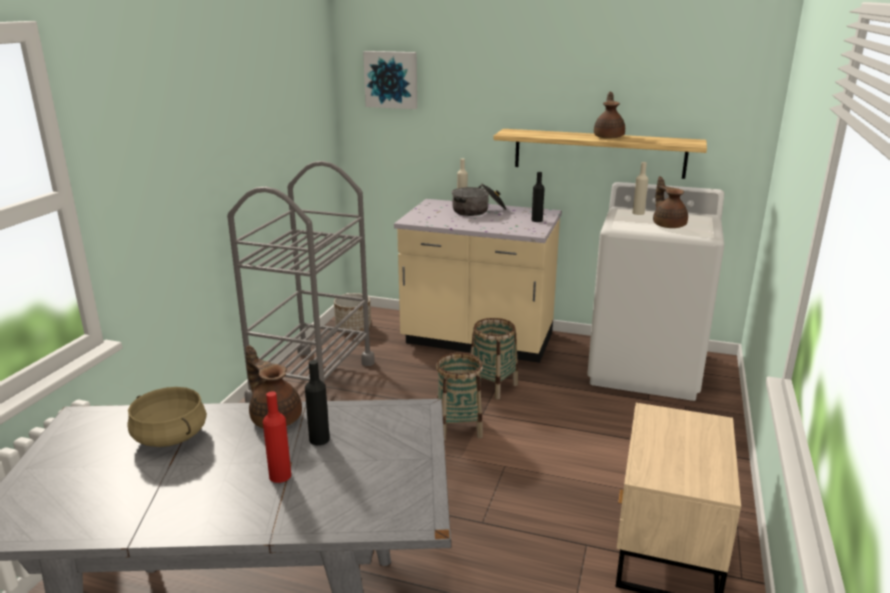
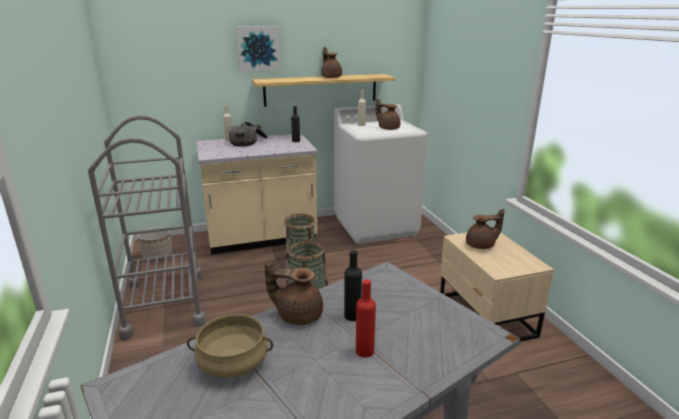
camera: 35 degrees left, 0 degrees up
(391, 79) = (153, 47): picture -> picture (258, 48)
(672, 434) = (481, 245): none -> brown teapot

